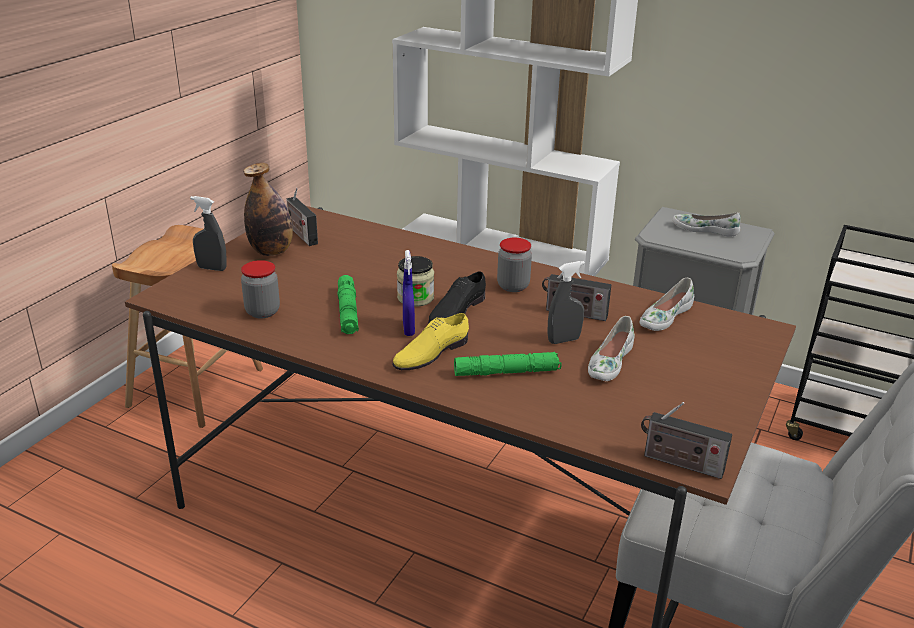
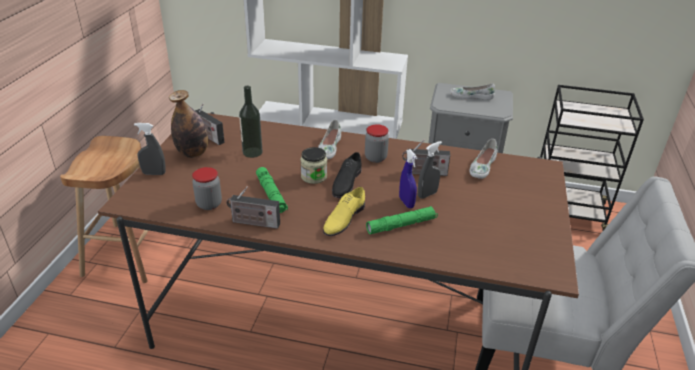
camera: 15 degrees left, 5 degrees up
(348, 259) = (252, 152): none -> bottle
(408, 329) = (320, 202): blue spray bottle -> blue spray bottle (406, 202)
(609, 362) = (463, 206): white shoe -> white shoe (329, 147)
(679, 463) = (539, 274): radio -> radio (253, 223)

